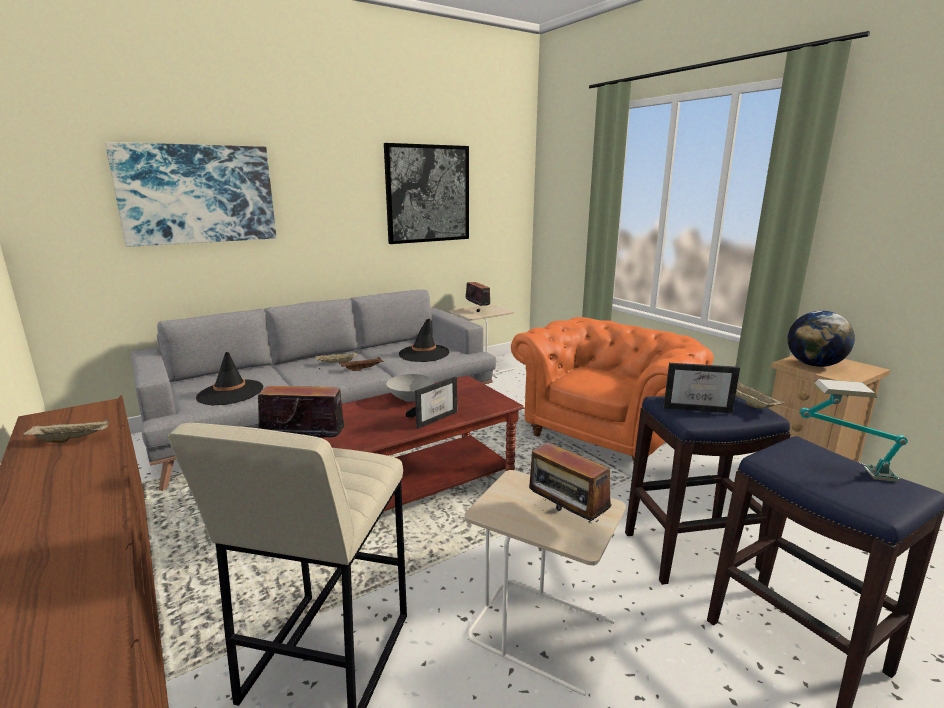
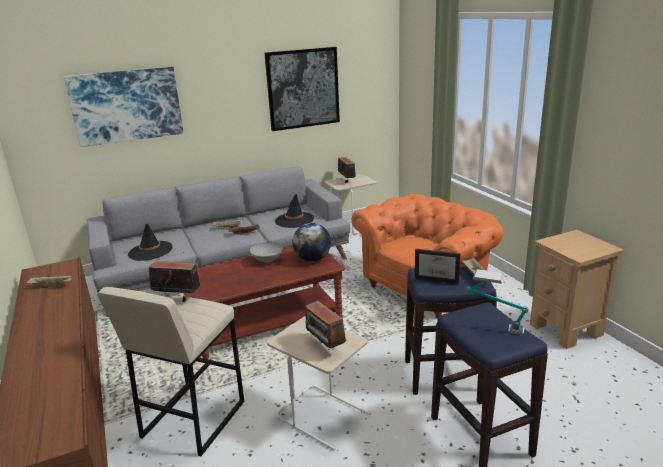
camera: 10 degrees right, 5 degrees up
(434, 418) = (278, 276): picture frame -> none
(814, 365) = (566, 244): globe -> globe (313, 259)

